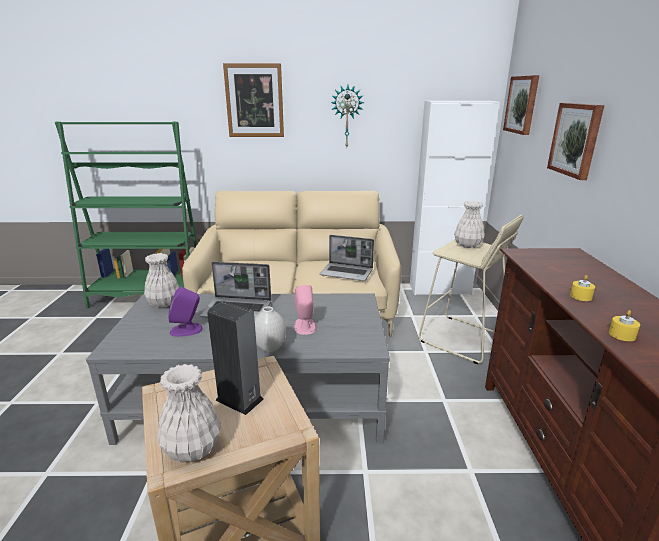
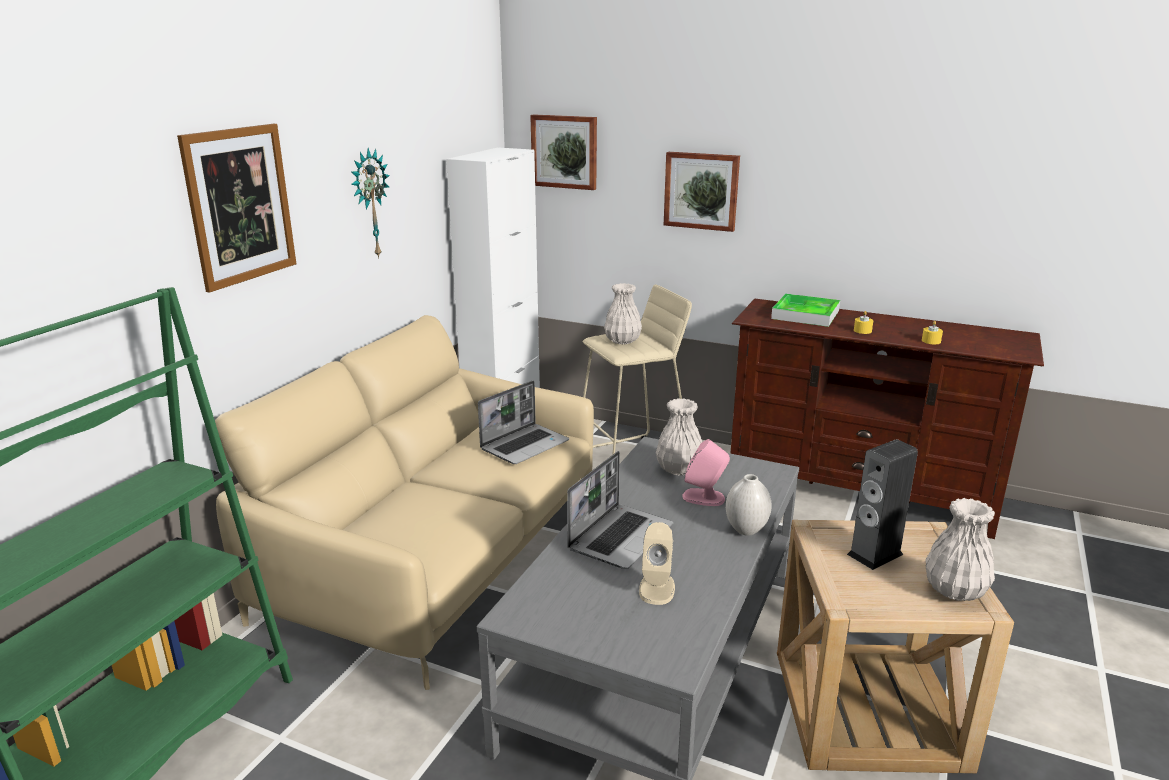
camera: 65 degrees left, 0 degrees up
(163, 303) = (541, 603): white vase -> white vase (678, 469)
(186, 330) = (657, 588): purple speaker -> beige speaker
(576, 269) = (805, 314): none -> tray

